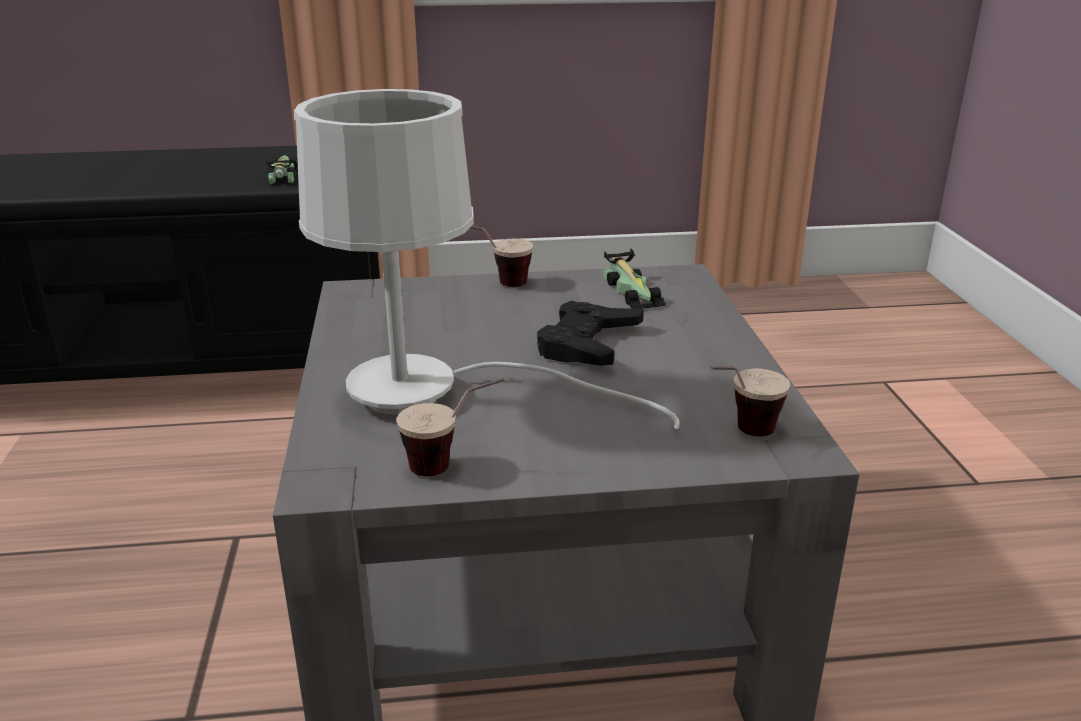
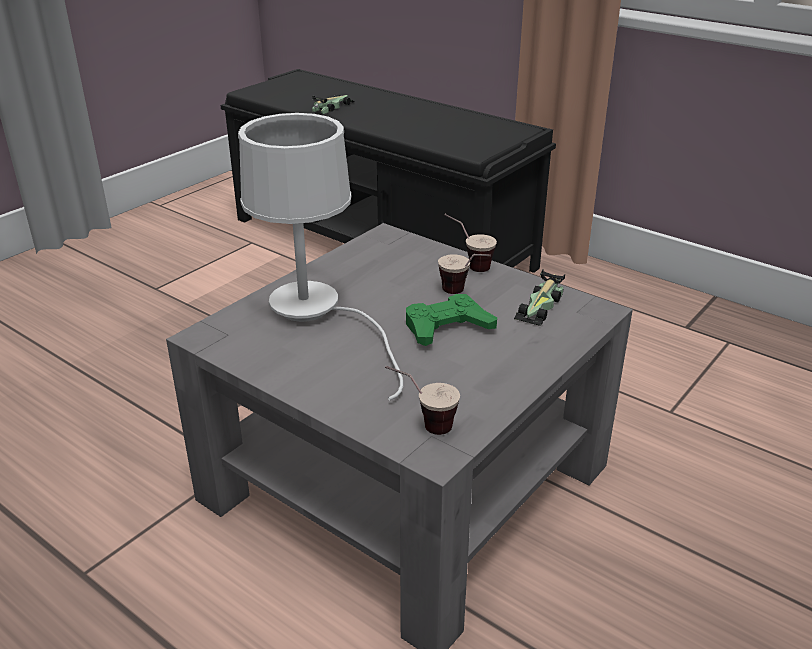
camera: 45 degrees right, 5 degrees up
(283, 174) = (457, 139): toy car -> toy car (331, 107)
(453, 465) = (263, 357): cup -> cup (463, 293)
(588, 344) = (447, 327): black game controller -> green game controller

